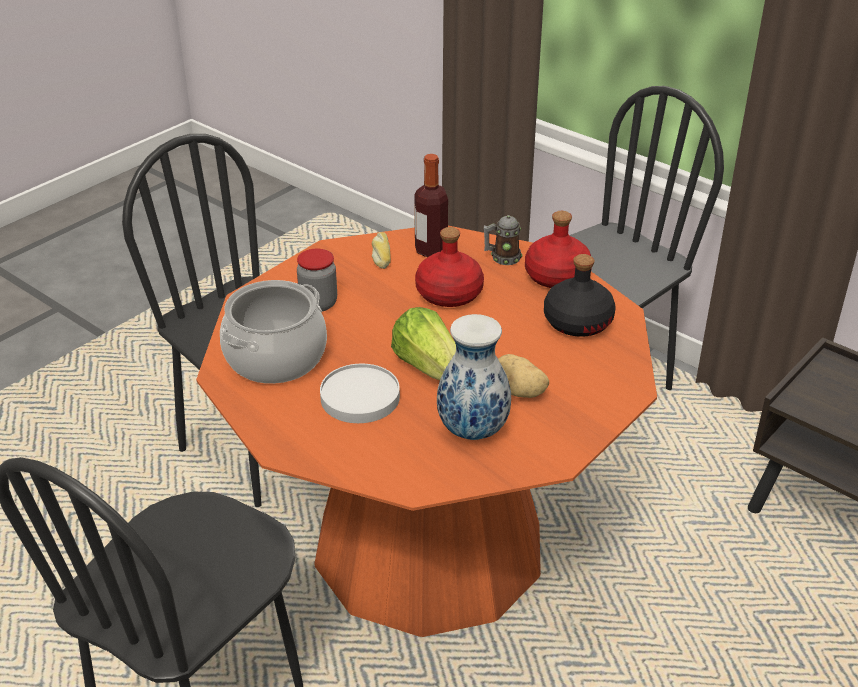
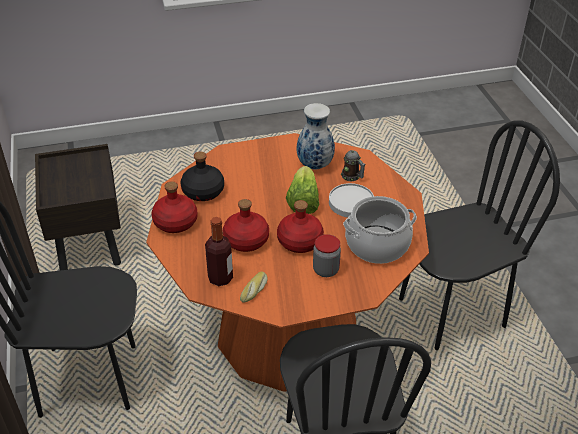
camera: 145 degrees left, 5 degrees up
(381, 320) = (300, 241): none -> red bottle
(502, 258) = (187, 250): mug -> mug (352, 177)
(518, 392) = (275, 172): potato -> none

